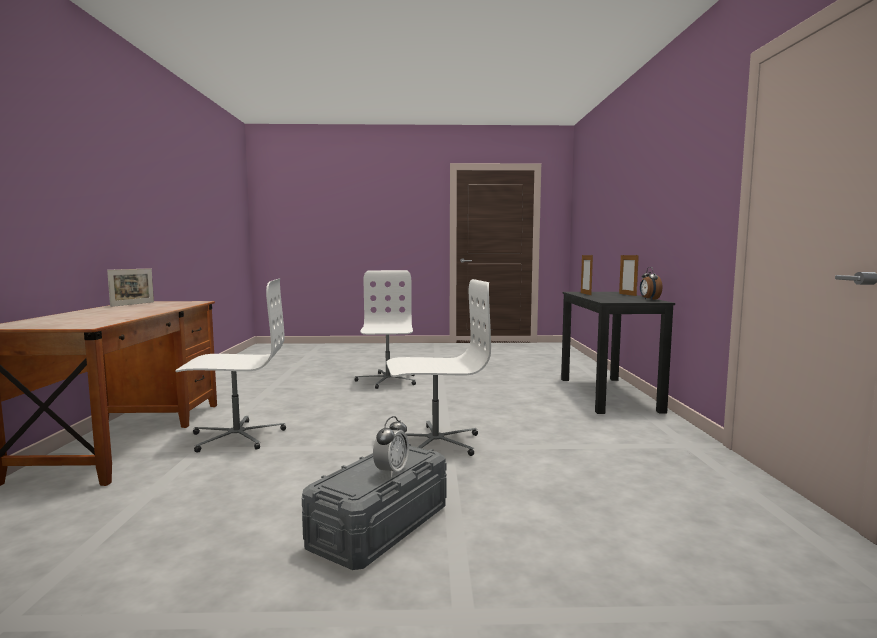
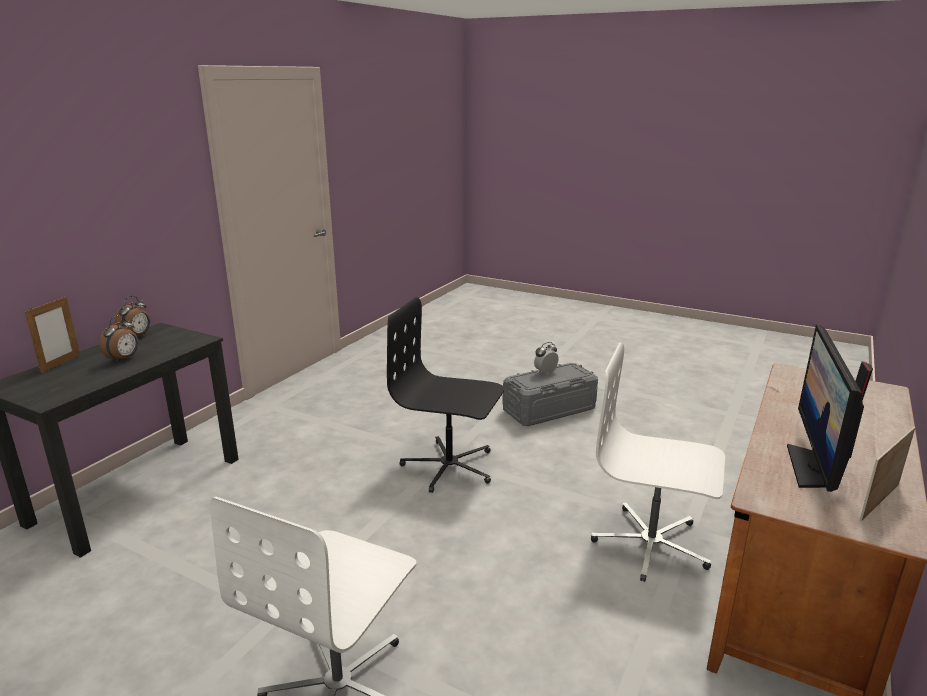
camera: 150 degrees left, 15 degrees up
(154, 306) = (815, 469): none -> monitor
(434, 442) = (449, 467): white office chair -> black office chair
(585, 294) = (84, 382): picture frame -> none
(607, 296) = (124, 359): none -> alarm clock

